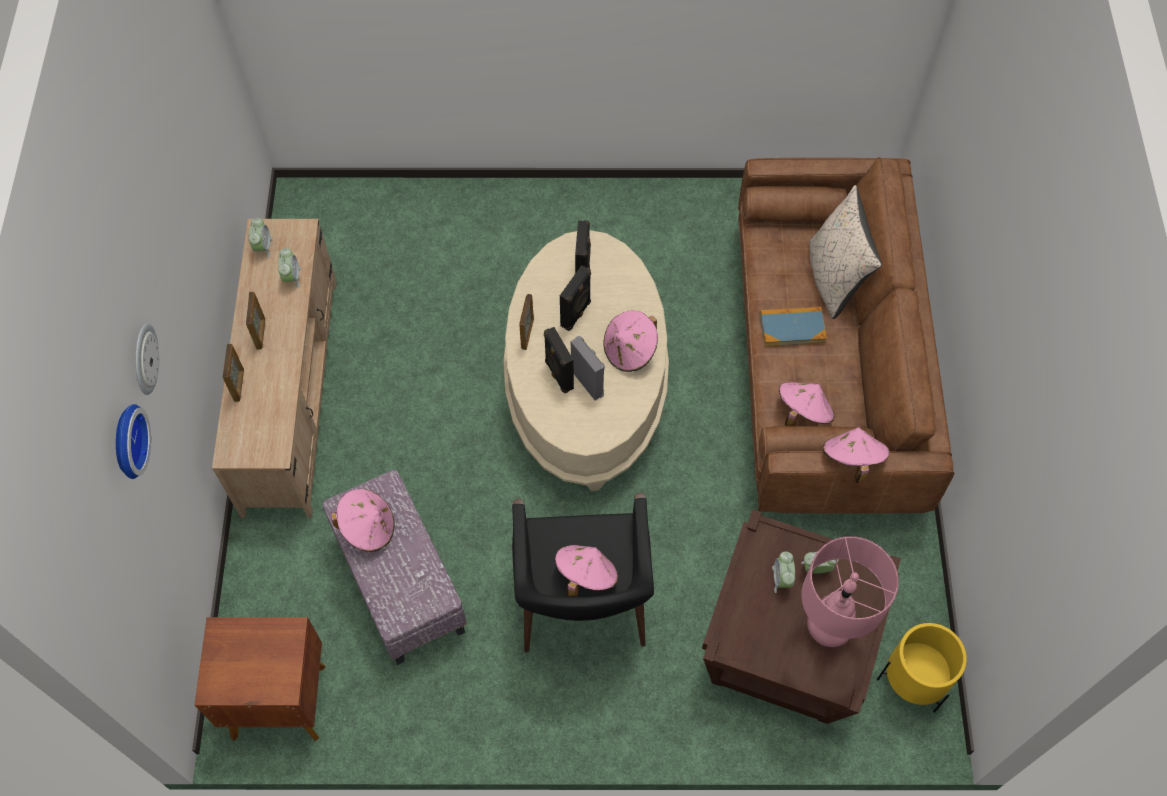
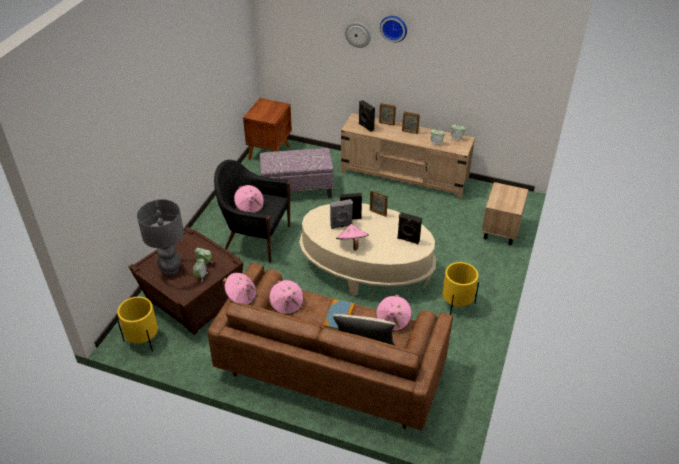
camera: 110 degrees right, 20 degrees down
(126, 441) = (323, 25): wall clock -> wall clock (394, 28)
(368, 527) = (309, 154): pink hat -> pink hat (393, 321)
(409, 207) = (500, 231): none -> beige nightstand
(576, 314) = (382, 231): black speaker -> black speaker (365, 127)
(613, 234) = (457, 303): none -> yellow planter
(826, 630) = (171, 269): pink table lamp -> grey table lamp

